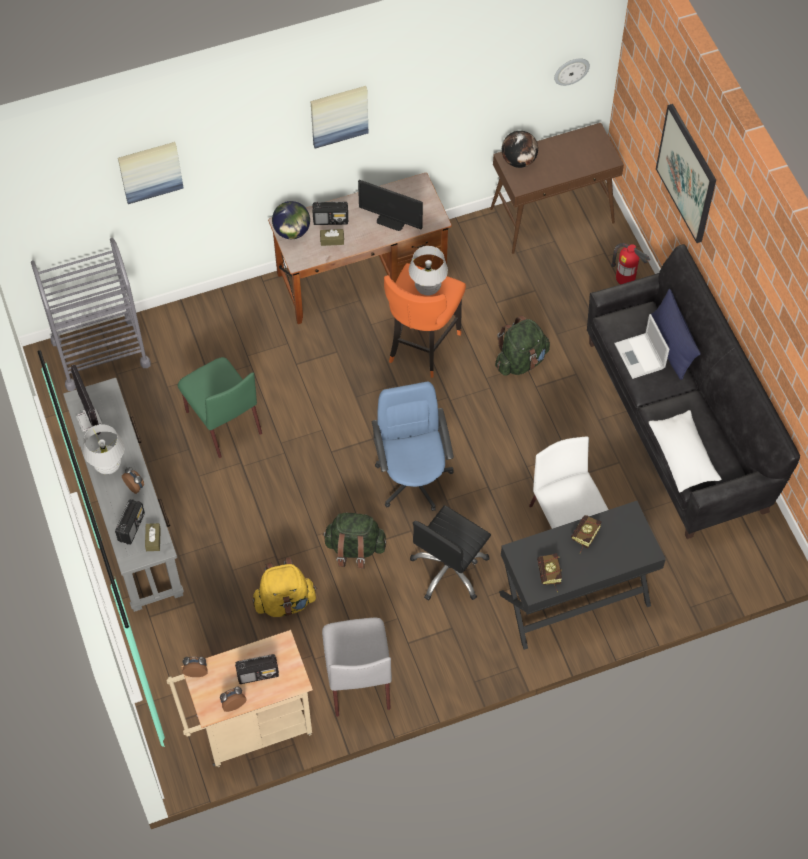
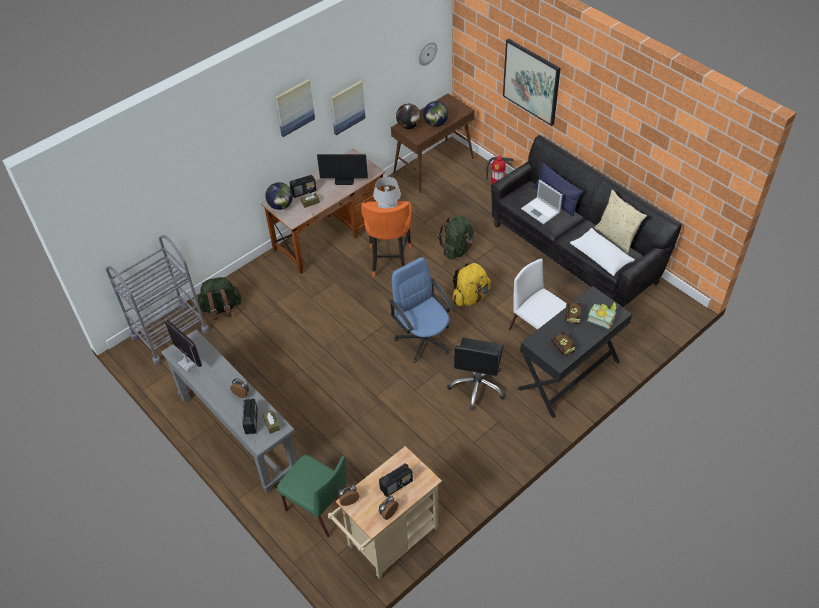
camera: 20 degrees left, 10 degrees down
(108, 466) = (215, 387): white table lamp -> none
(150, 171) = (177, 174): picture -> picture (347, 107)
(223, 421) = (276, 348): green chair -> green chair (318, 507)
(285, 601) = (374, 446): yellow backpack -> yellow backpack (470, 297)
(355, 548) = (406, 395): green backpack -> green backpack (221, 308)
(358, 678) = (451, 478): grey chair -> none
(558, 169) = (435, 123): none -> globe
(623, 550) = (602, 318): none -> book
(722, 434) = (616, 237): none -> beige pillow

